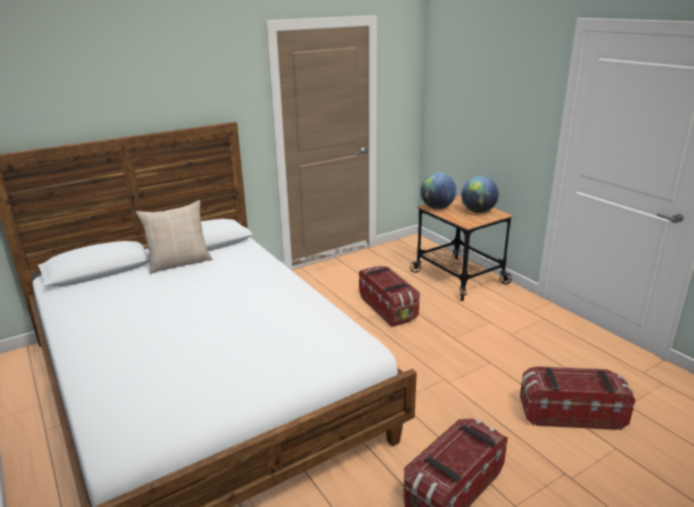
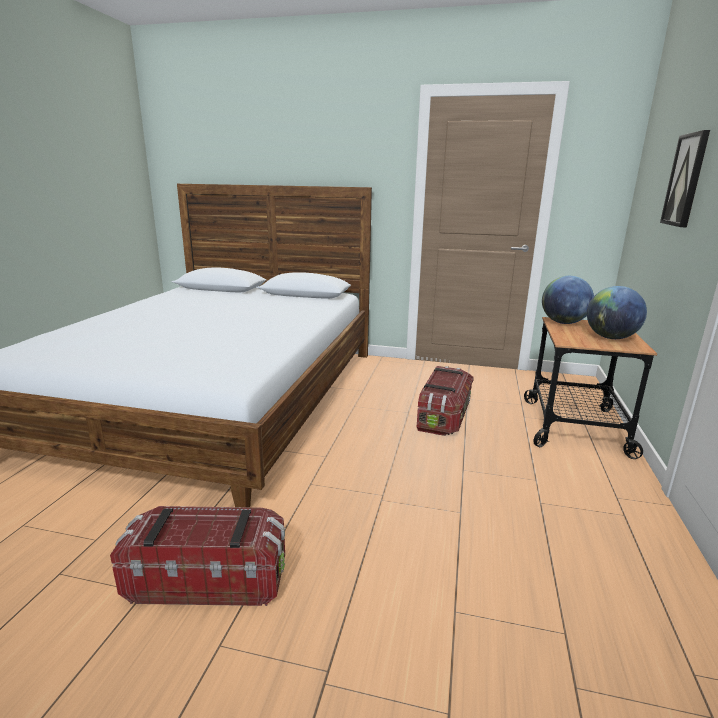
camera: 45 degrees right, 5 degrees down
(179, 263) = (266, 297): beige pillow -> none
(497, 101) = (685, 180): none -> picture
(570, 413) = (461, 624): storage box -> none

